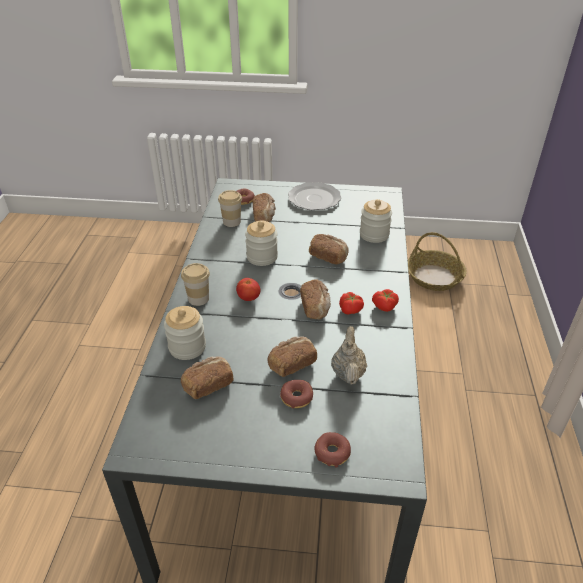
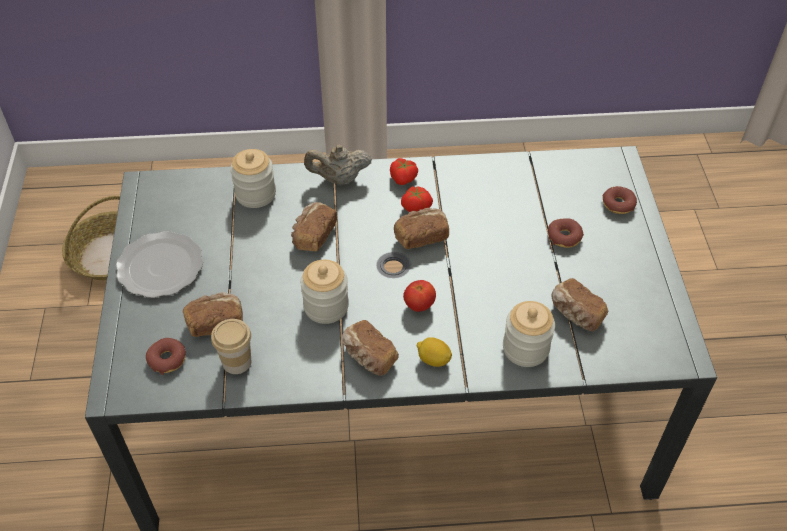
camera: 100 degrees left, 10 degrees up
(198, 299) = (433, 359): cup -> lemon
(291, 364) = (519, 247): bread -> bread (368, 357)
(348, 372) = (515, 201): beige teapot -> beige teapot (339, 179)

